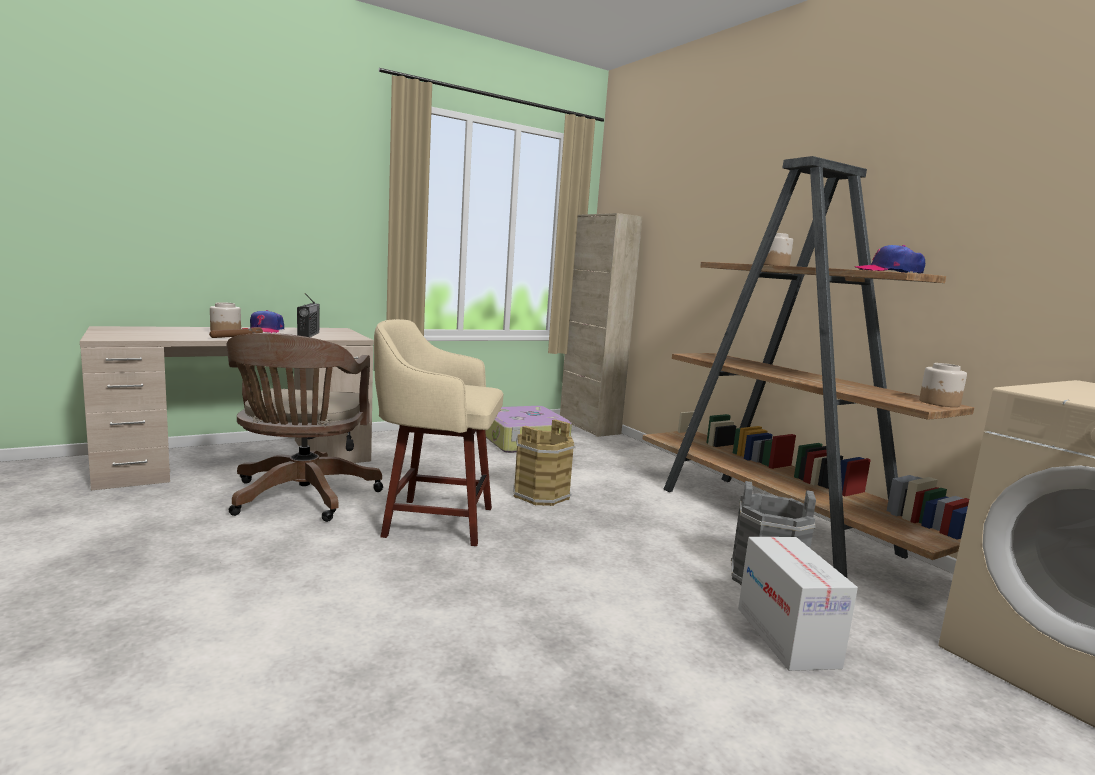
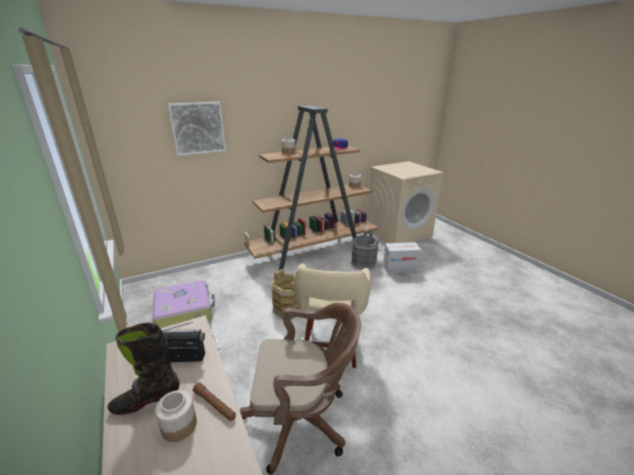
camera: 85 degrees left, 15 degrees up
(265, 330) = (146, 400): cap -> black boot
(589, 426) = (156, 283): beige cabinet -> none
(689, 215) = (198, 128): none -> picture

